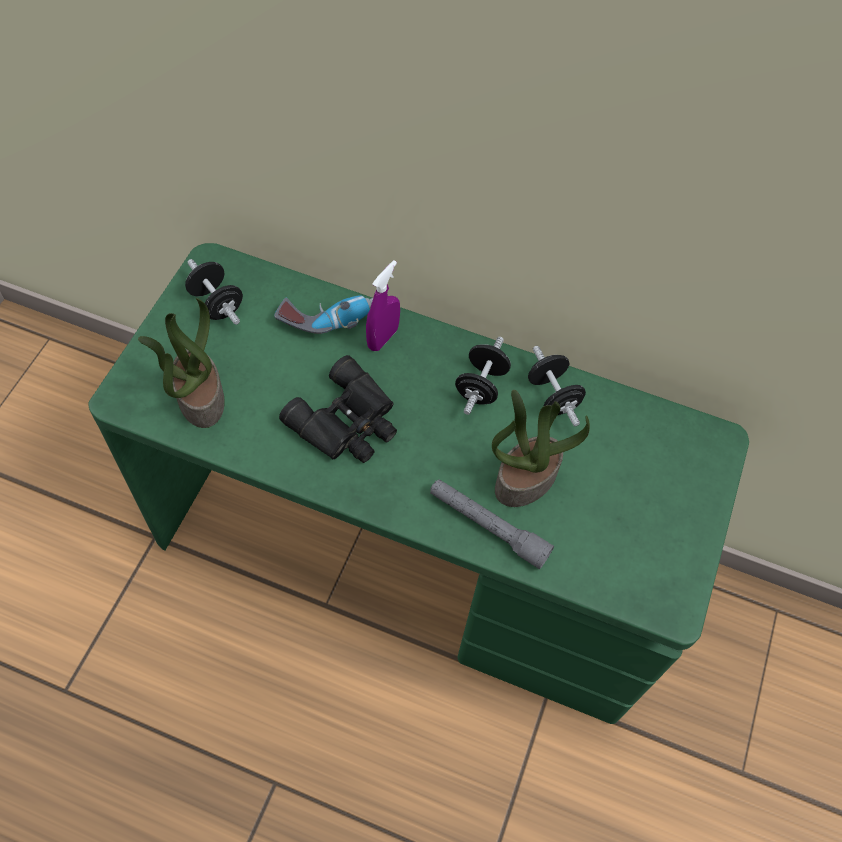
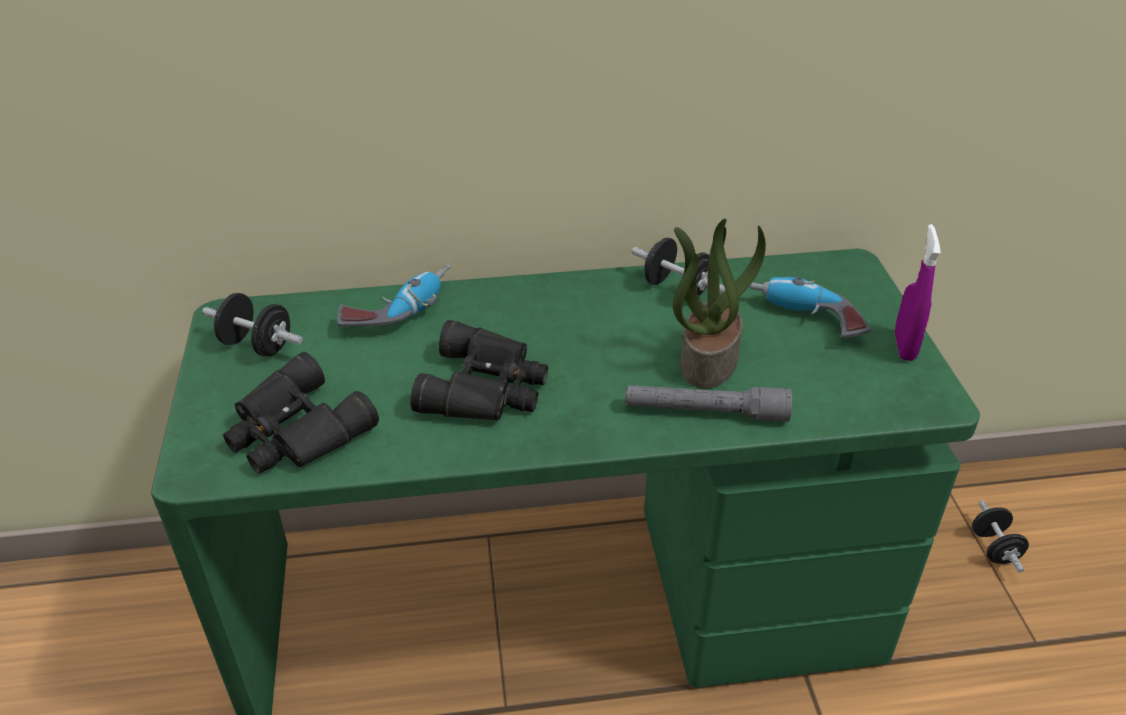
camera: 25 degrees left, 20 degrees down
(199, 397) = (294, 432): potted plant -> black binoculars
(382, 338) = (468, 308): purple spray bottle -> purple spray bottle (904, 346)
(481, 386) = (600, 307): black dumbbell -> black dumbbell (994, 548)
(629, 475) = (800, 319): none -> power drill

